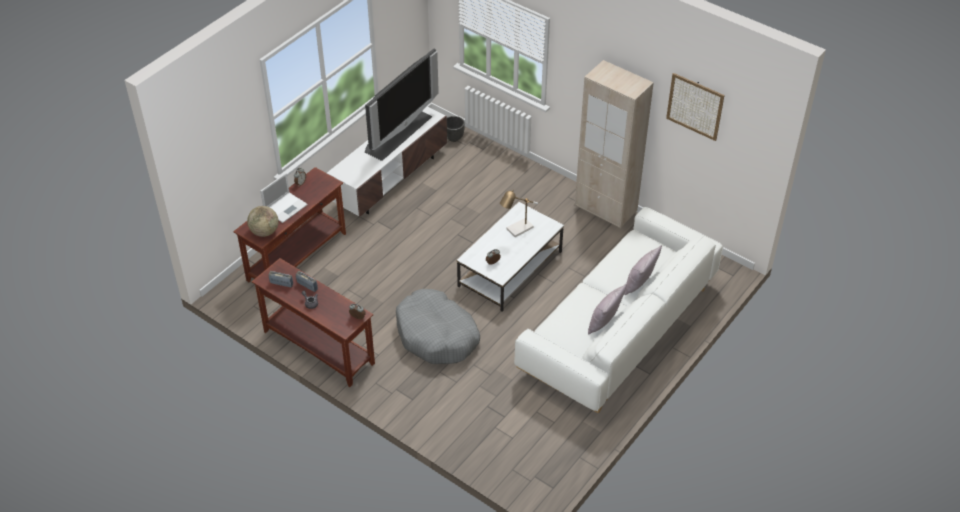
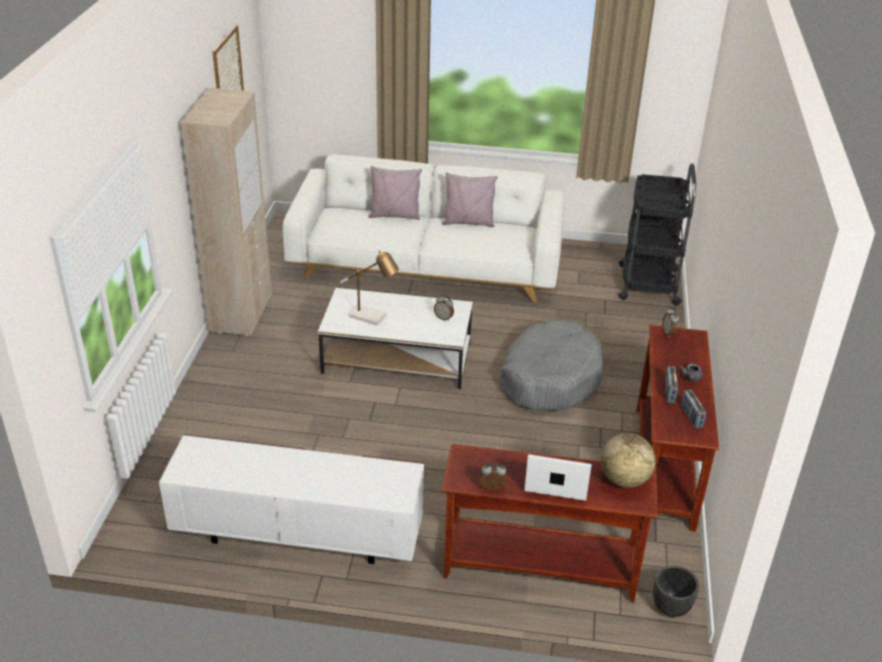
camera: 120 degrees left, 10 degrees down
(397, 133) = (261, 470): television -> none
(454, 138) = (153, 500): black planter -> black planter (670, 608)
(507, 458) = (648, 284): none -> black cart

